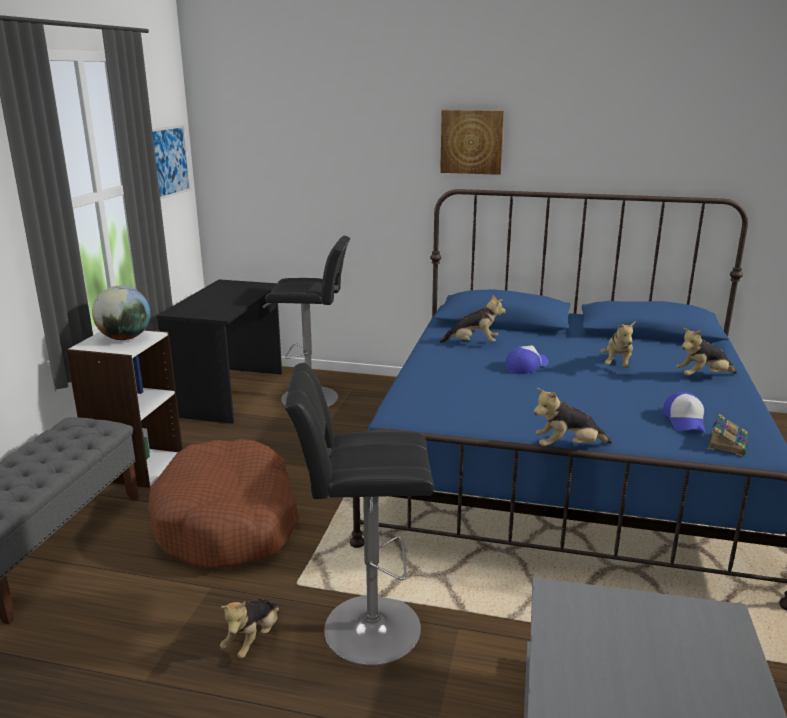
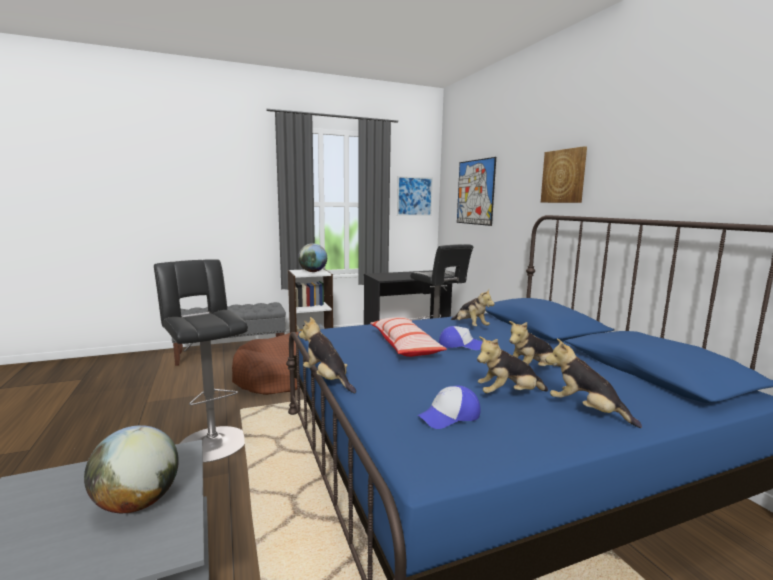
camera: 55 degrees right, 10 degrees down
(253, 640) = (186, 414): plush toy -> plush toy (508, 395)
(296, 153) = (475, 192): none -> picture
(502, 388) = (405, 346): none -> pillow
(646, 632) = (138, 503): none -> globe
(727, 443) = (424, 445): book -> none

